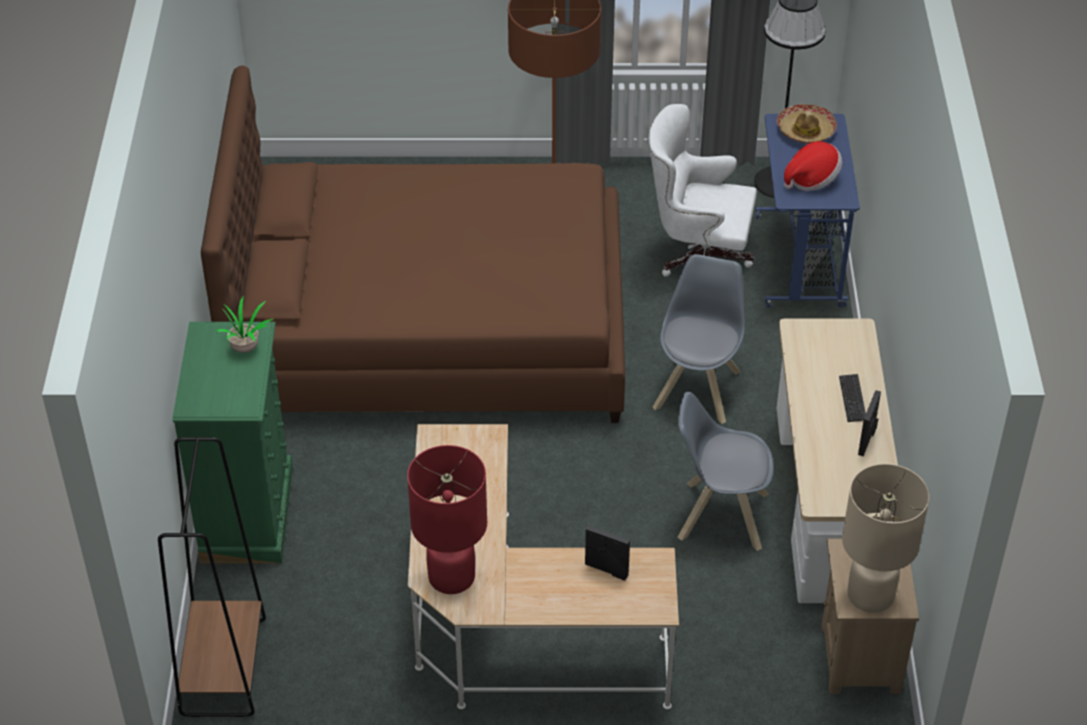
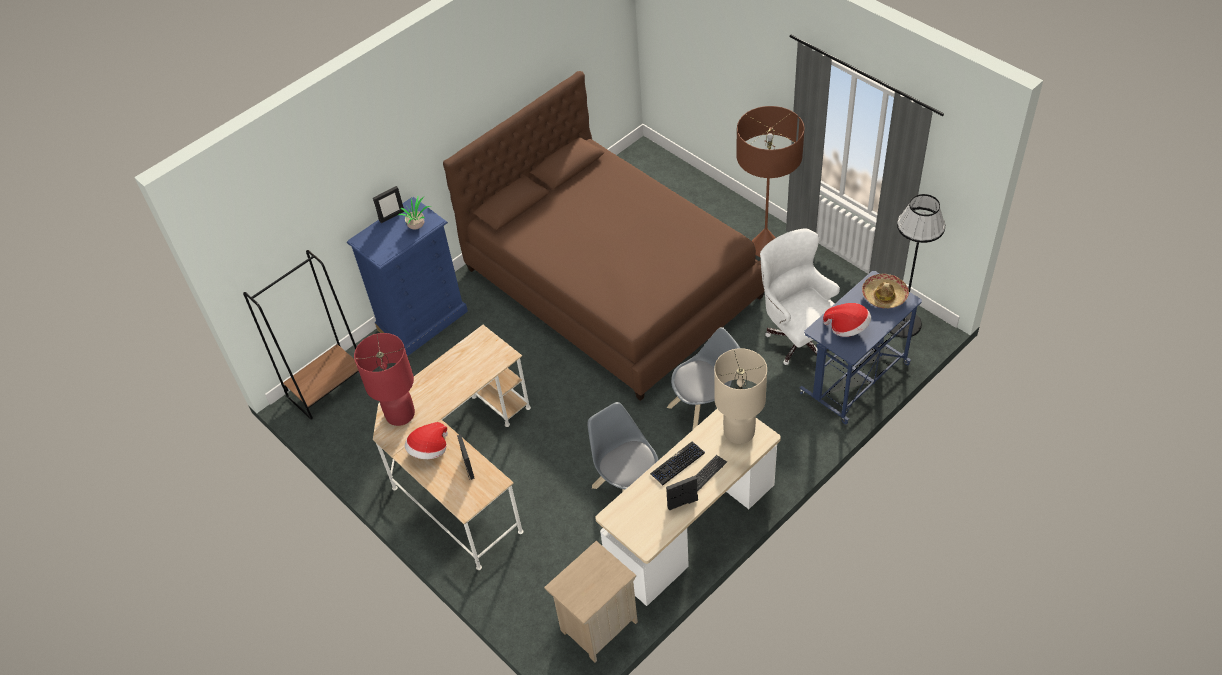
camera: 50 degrees right, 5 degrees up
(193, 357) = (391, 216): none -> picture frame
(247, 513) = (423, 320): green dresser -> blue dresser
(538, 586) = (429, 450): none -> hat
(813, 410) = (677, 464): none -> keyboard
(871, 595) = (576, 589): beige table lamp -> beige table lamp (739, 432)

